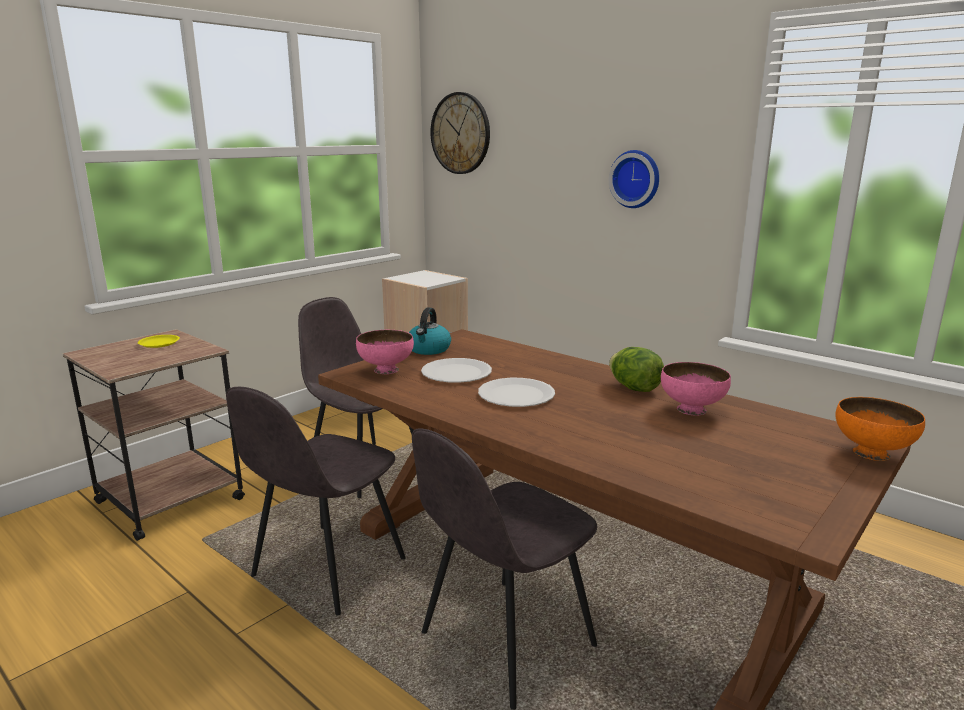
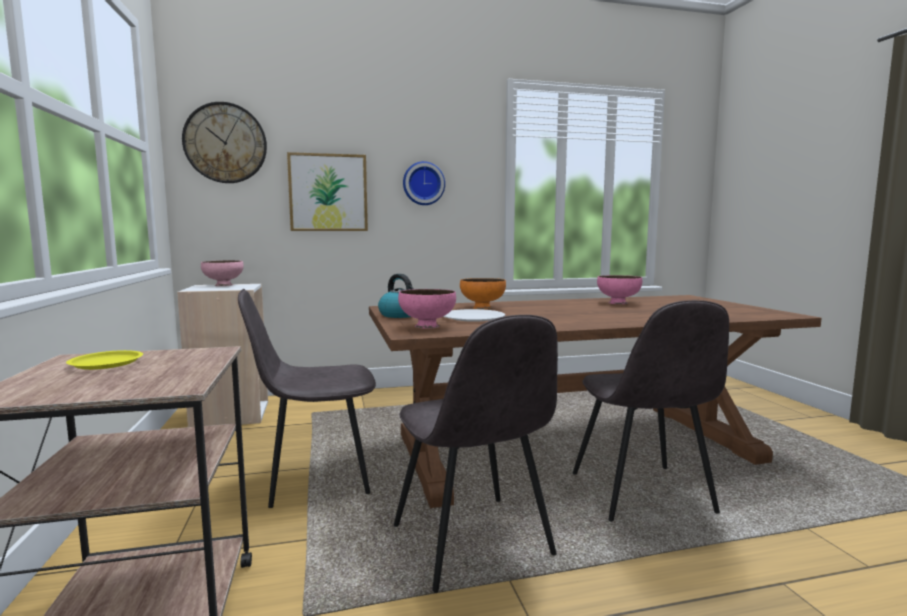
camera: 55 degrees left, 10 degrees down
(435, 275) = (223, 285): none -> pink bowl
(516, 395) = (545, 315): white plate -> none
(537, 186) = (328, 193): none -> picture
(634, 388) = (569, 303): lettuce -> none
(871, 453) = (702, 299): orange bowl -> orange bowl (482, 308)

